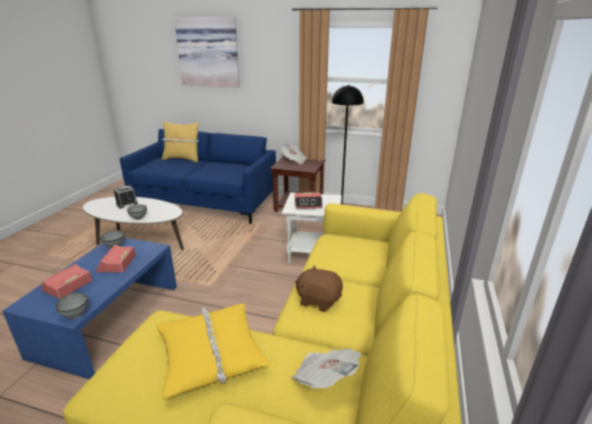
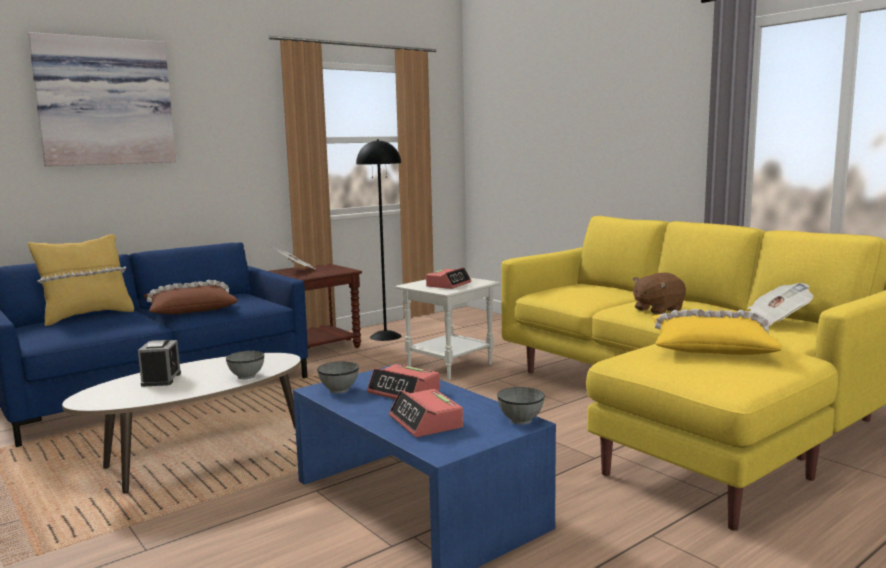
camera: 55 degrees left, 15 degrees down
(211, 169) = (190, 309): none -> brown pillow

